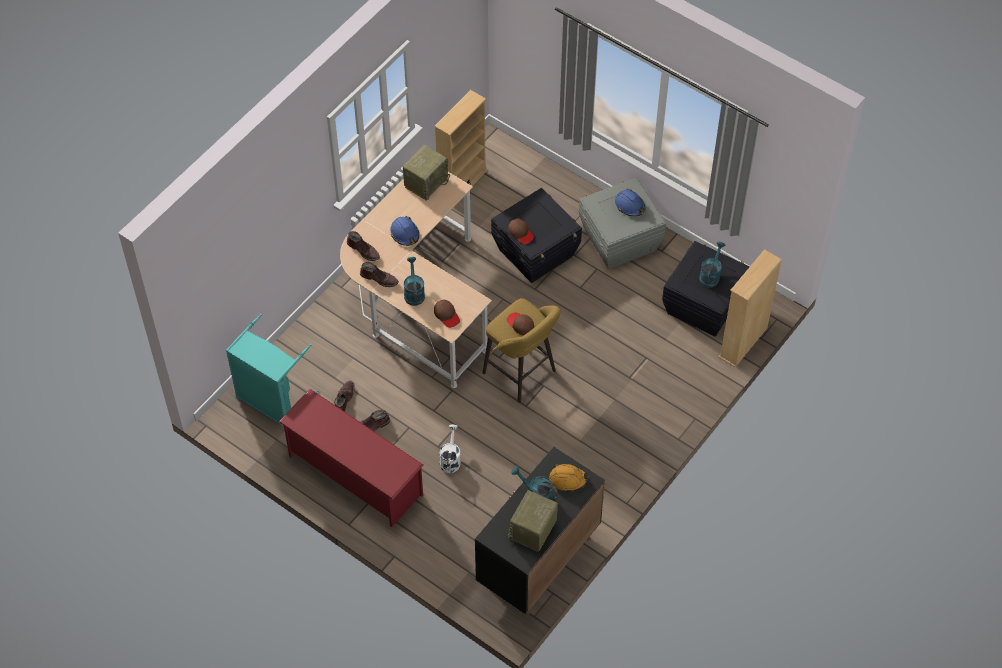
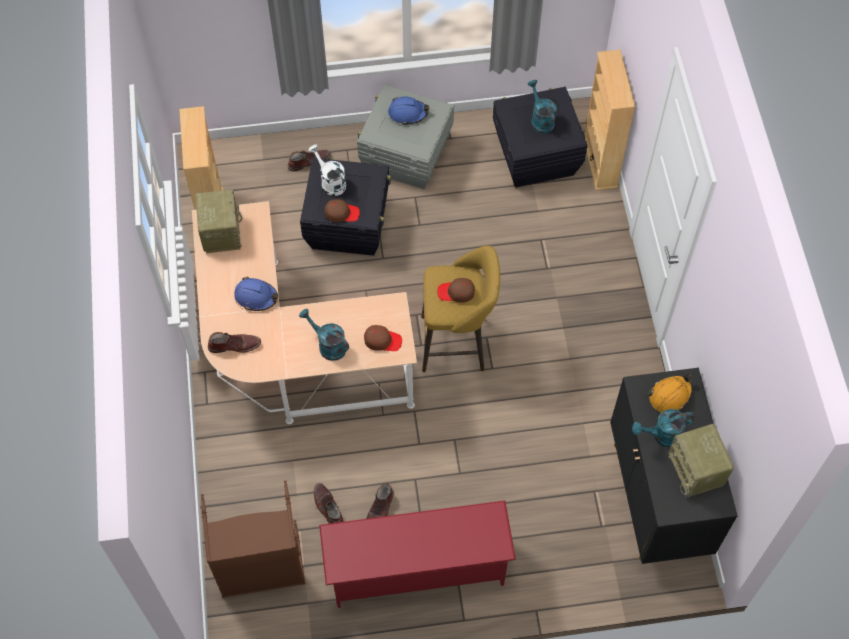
camera: 45 degrees left, 5 degrees up
(272, 400) = (261, 569): turquoise laundry basket -> brown laundry basket
(379, 278) = (280, 359): brown boot -> brown boot (309, 161)
(450, 459) = (483, 475): white watering can -> white watering can (330, 182)

